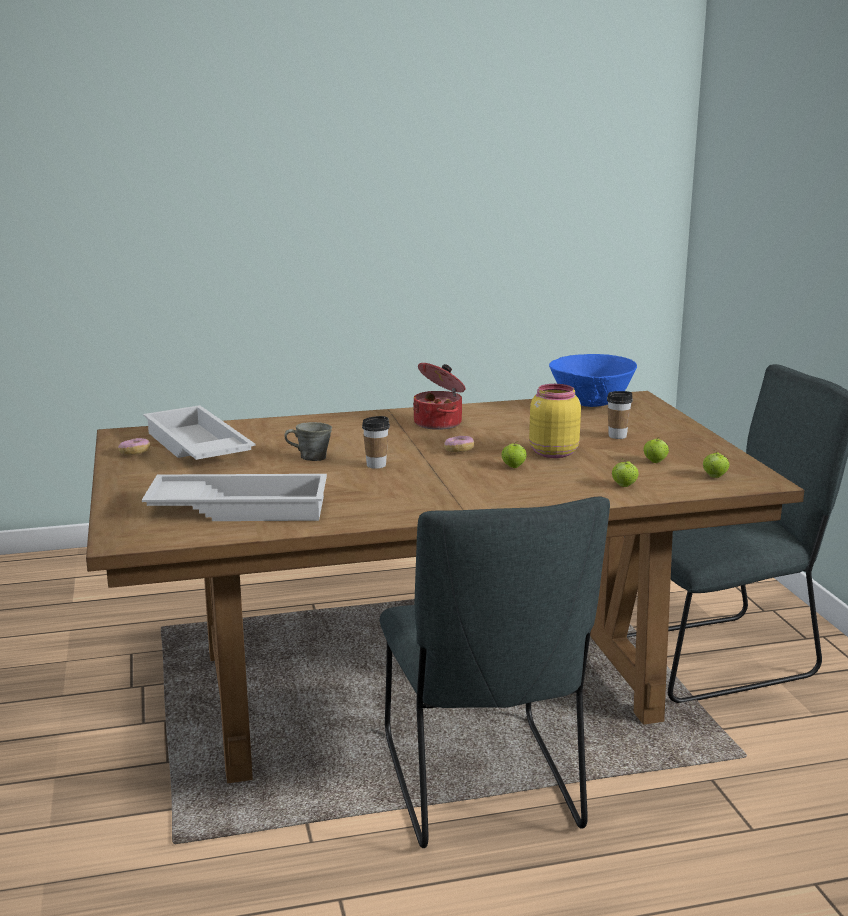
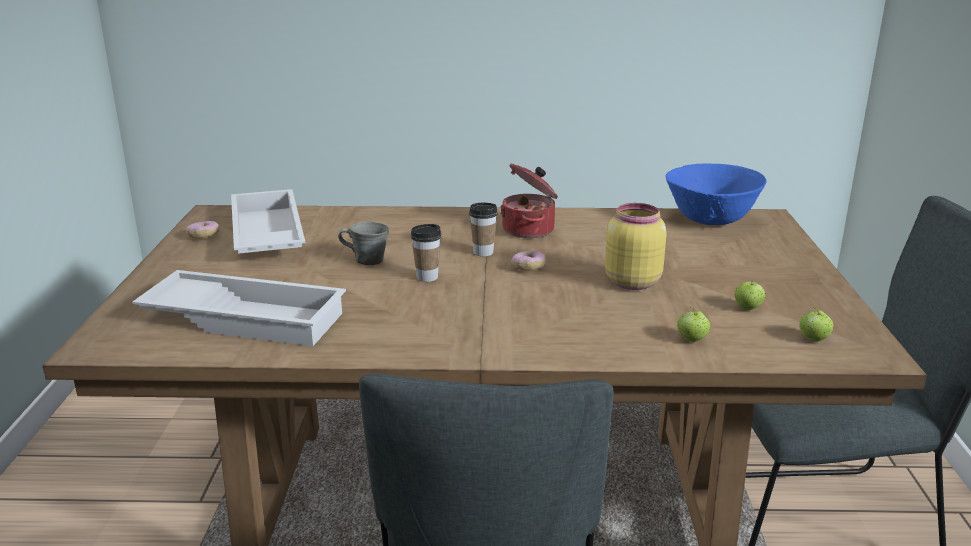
camera: 15 degrees right, 5 degrees up
(513, 466) = (575, 296): apple -> none
(617, 436) = (720, 266): cup -> cup (483, 252)

